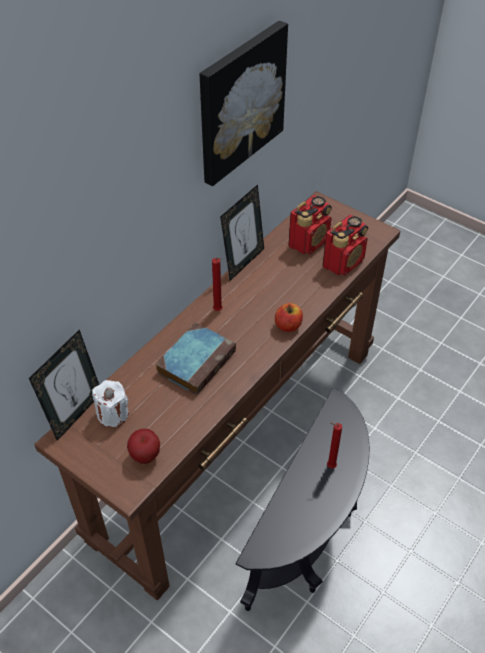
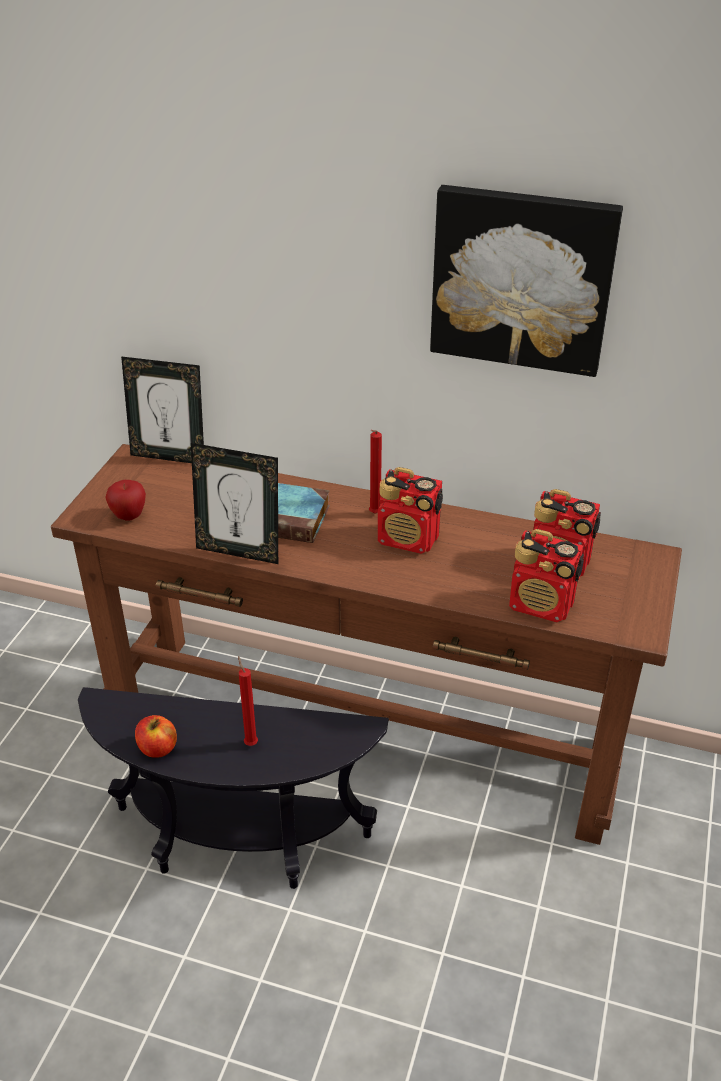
camera: 70 degrees right, 10 degrees down
(113, 414) = (178, 480): white candle -> none
(243, 262) = (475, 514): picture frame -> picture frame (239, 551)
(255, 302) = (408, 540): none -> radio
(288, 326) = (382, 578): apple -> apple (157, 748)

